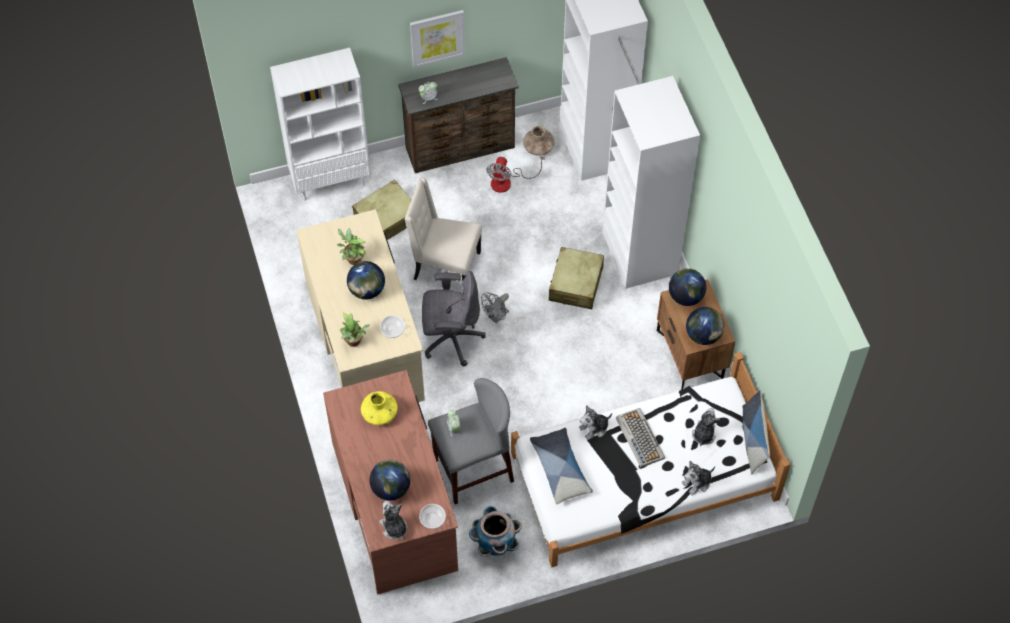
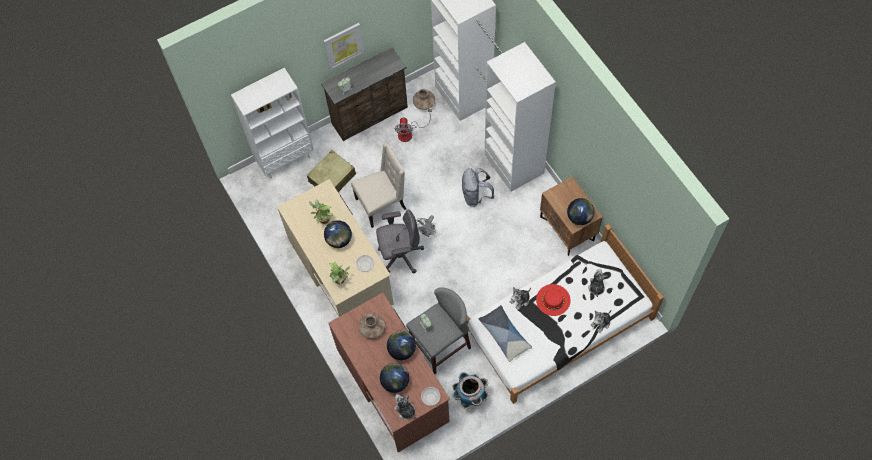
camera: 10 degrees left, 5 degrees up
(379, 413) = (372, 328): yellow vase -> brown vase
(445, 267) = (382, 204): beige chair -> beige chair turned 150 degrees clockwise
(575, 284) = (476, 196): beige suitcase -> grey backpack
(639, 437) = (553, 300): keyboard -> red hat
(685, 296) = (560, 192): globe -> globe (402, 350)
(753, 439) = (631, 283): pillow -> none

